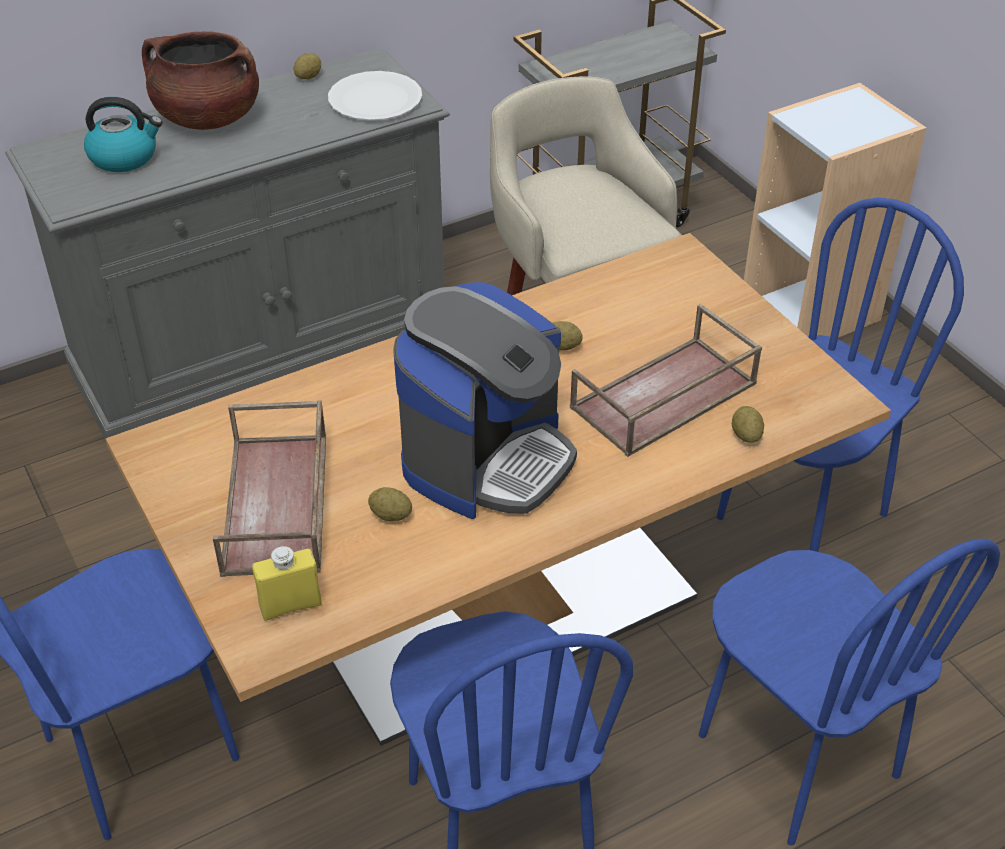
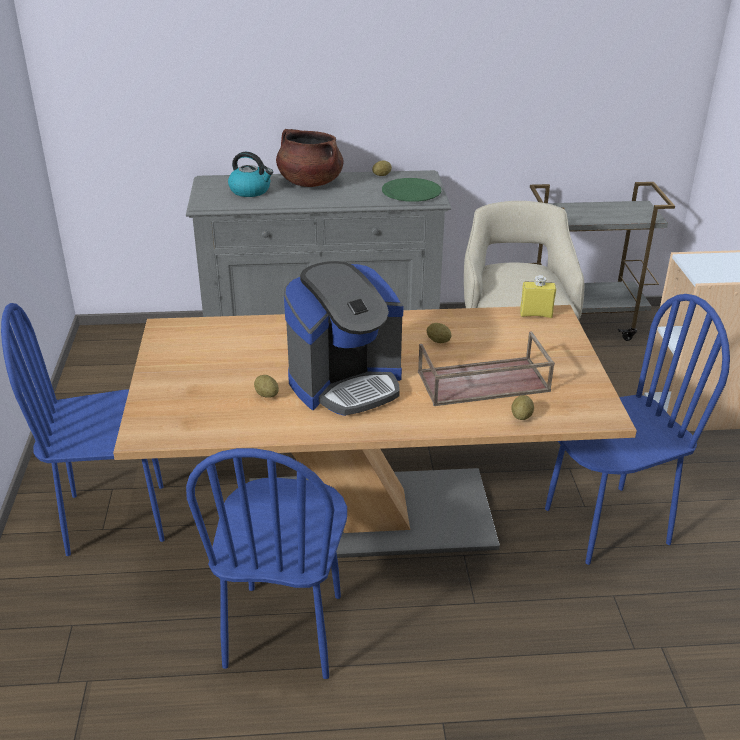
camera: 25 degrees right, 10 degrees down
(278, 505) = (209, 372): brown tray -> none
(290, 605) = (175, 420): yellow bottle -> yellow bottle (536, 314)
(375, 99) = (411, 192): white plate -> green plate
(796, 756) = (508, 666): blue chair -> none

